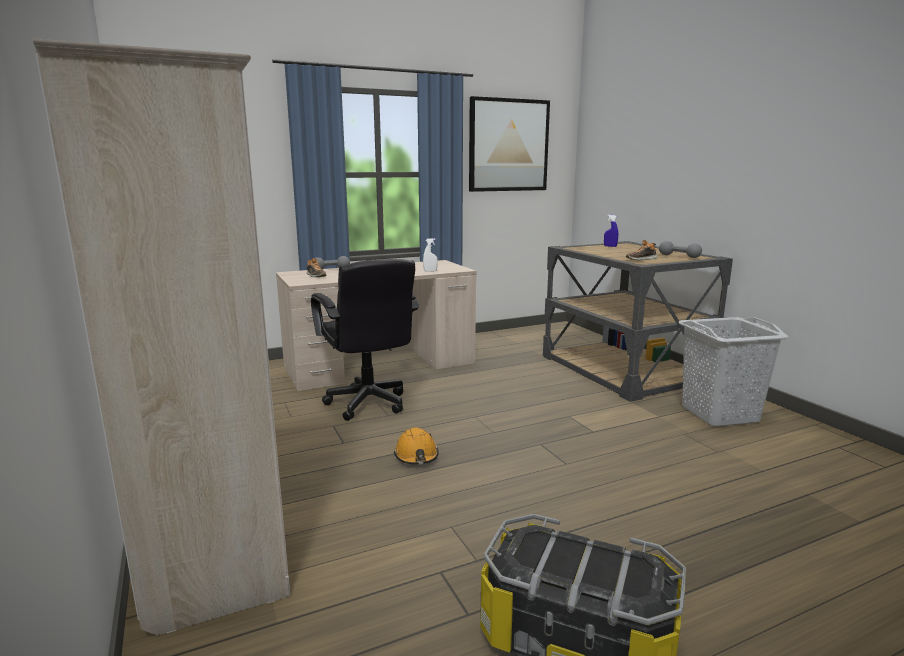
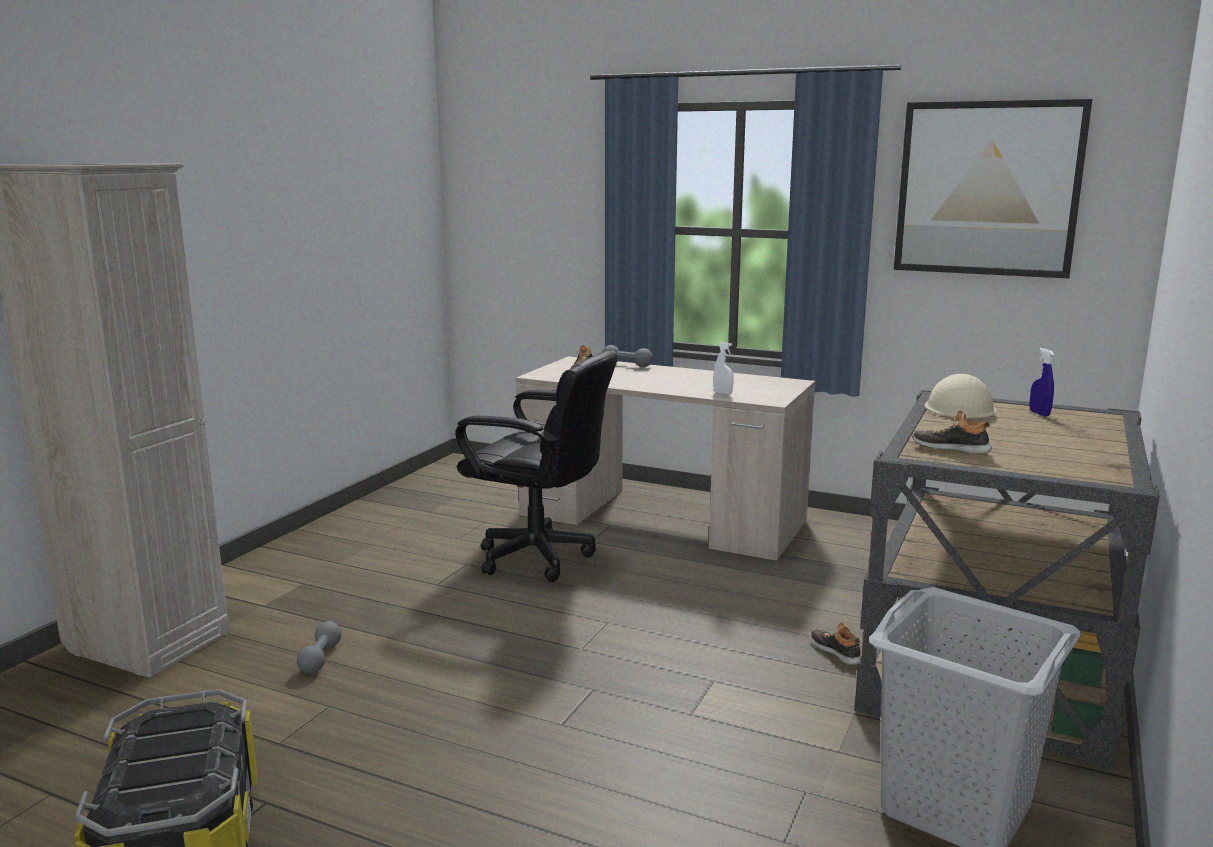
camera: 50 degrees right, 0 degrees up
(370, 405) = (542, 559): black office chair -> black office chair turned 90 degrees counterclockwise
(416, 456) = (456, 630): orange hard hat -> none
(577, 386) = (836, 652): none -> shoe
(585, 249) = (959, 407): none -> beige hard hat
(679, 256) = (1059, 462): grey dumbbell -> grey dumbbell (320, 658)

